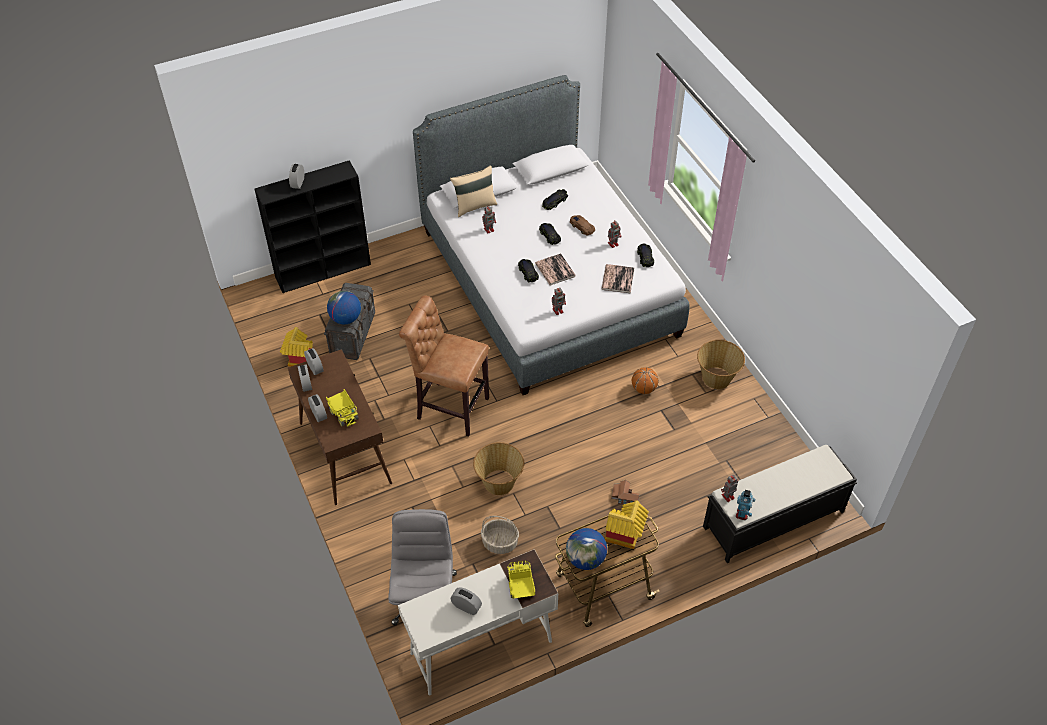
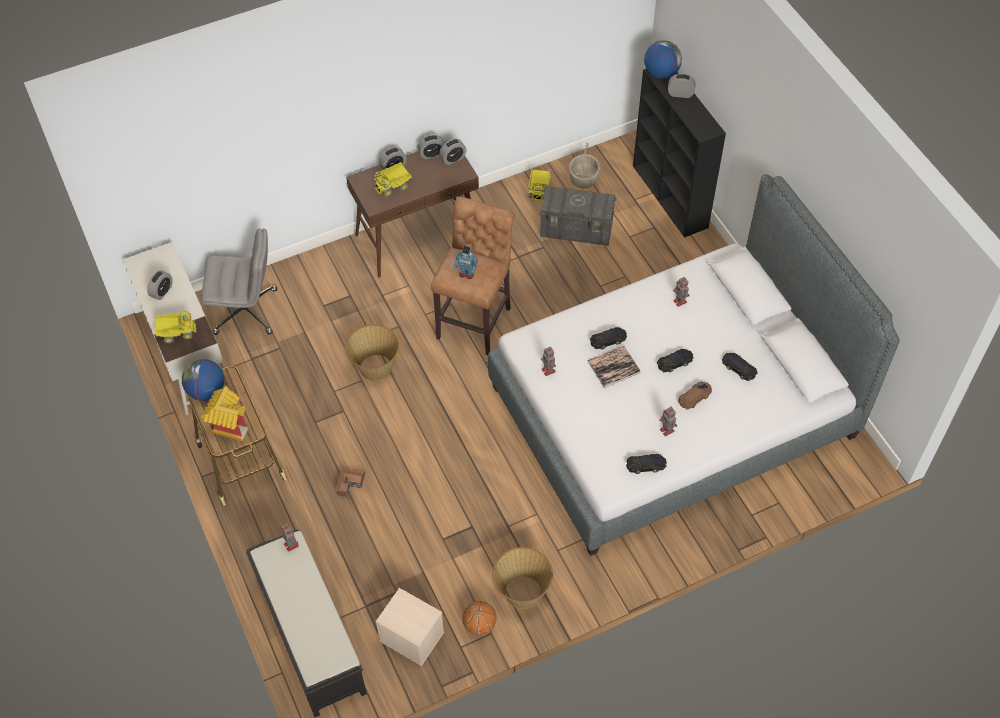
camera: 90 degrees right, 5 degrees up
(299, 359) = (539, 189): toy house -> toy truck
(345, 318) = (561, 200): globe -> globe (661, 73)
(474, 206) = (720, 286): beige pillow -> none
(499, 543) = (301, 370): basket -> basket (583, 178)
(617, 279) = (604, 433): book -> none
(643, 389) = (504, 509): basketball -> basketball (479, 625)
(742, 514) = (267, 557): toy robot -> toy robot (466, 274)
(764, 449) = (410, 637): none -> beige storage box

